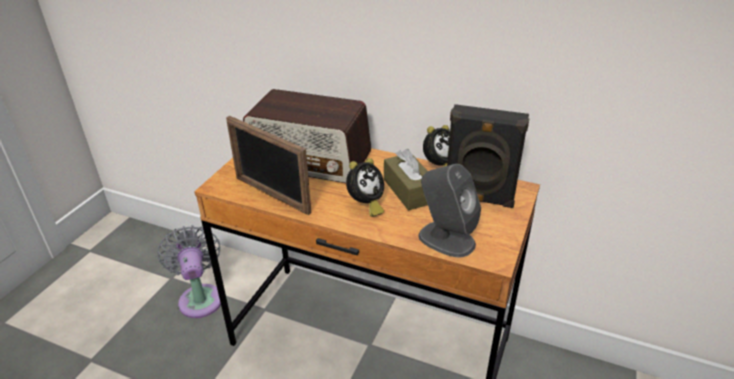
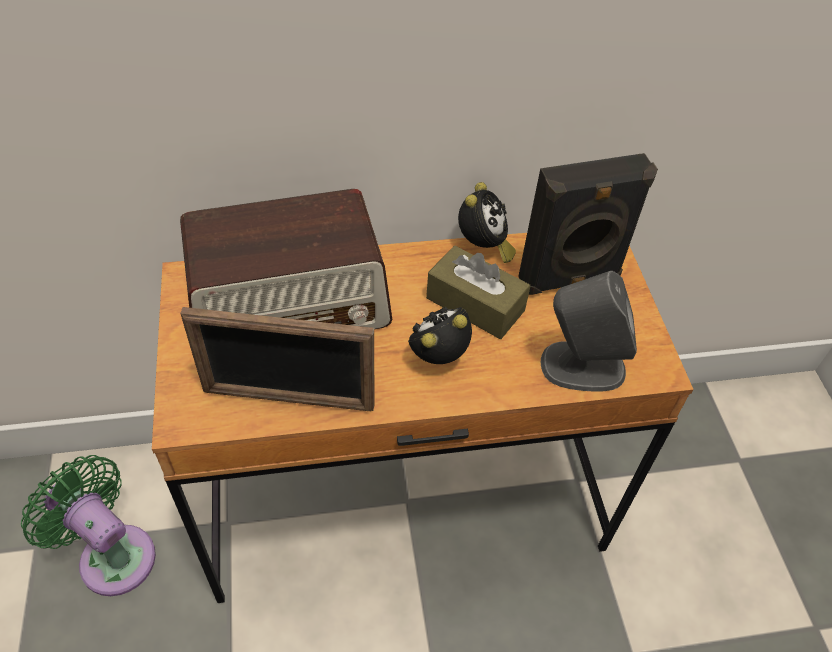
camera: 35 degrees left, 15 degrees up
(200, 297) = (112, 554): grey fan -> green fan
(365, 205) = (438, 356): alarm clock -> alarm clock turned 135 degrees counterclockwise

